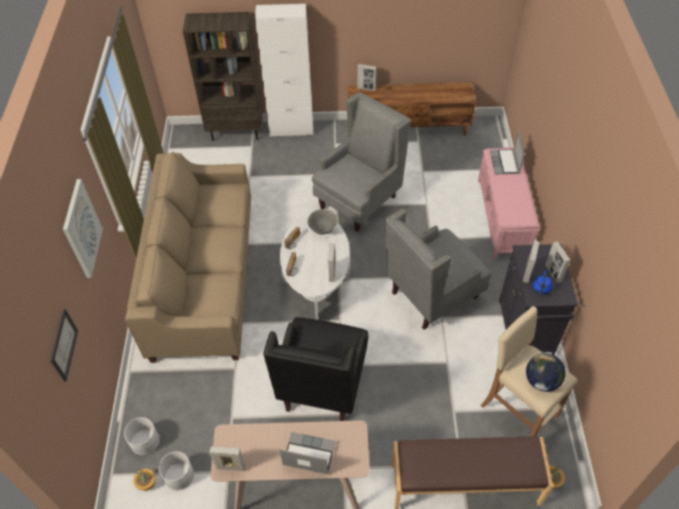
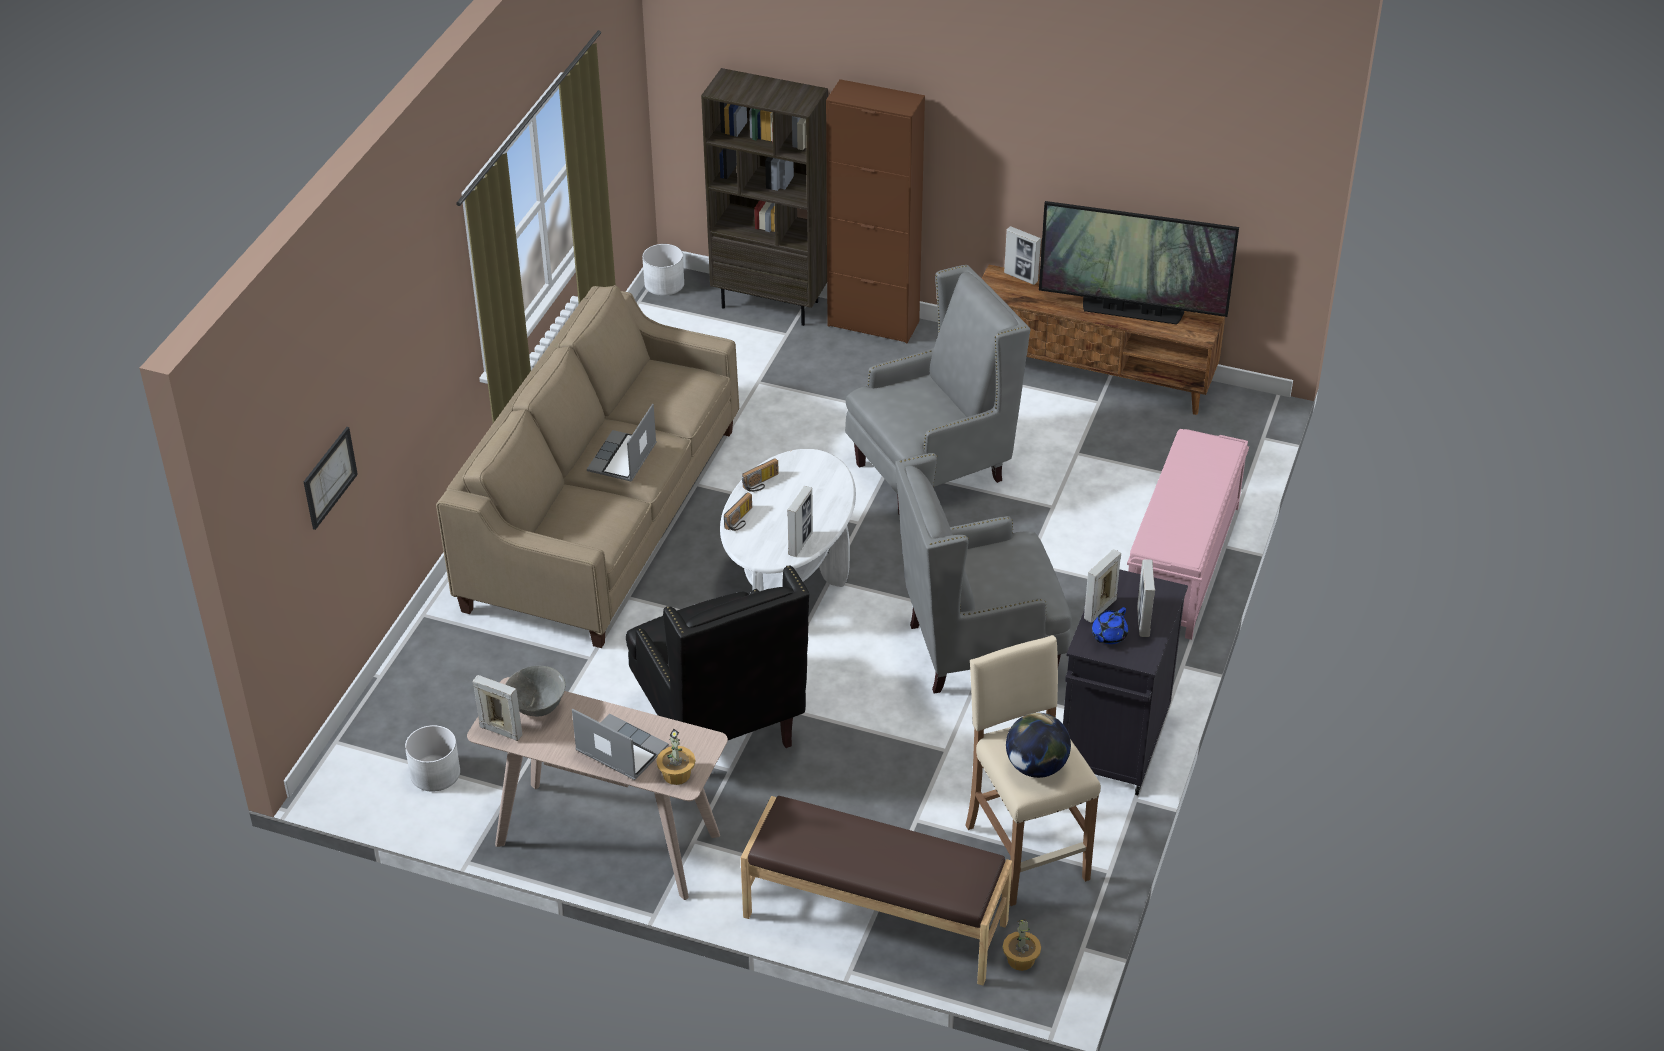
camera: 20 degrees right, 10 degrees down
(81, 229) = (414, 335): picture -> none
(144, 441) = (404, 714): white planter -> white planter (664, 283)
(147, 483) = (383, 767): potted plant -> potted plant (677, 774)
(291, 129) = (873, 323): white cabinet -> brown cabinet
(323, 229) = (820, 478): grey bowl -> grey bowl (537, 708)
(323, 385) = (719, 722): black armchair -> black armchair turned 60 degrees counterclockwise
(428, 93) = (1131, 311): none -> television
(505, 163) = (1203, 460): laptop -> laptop (623, 459)

